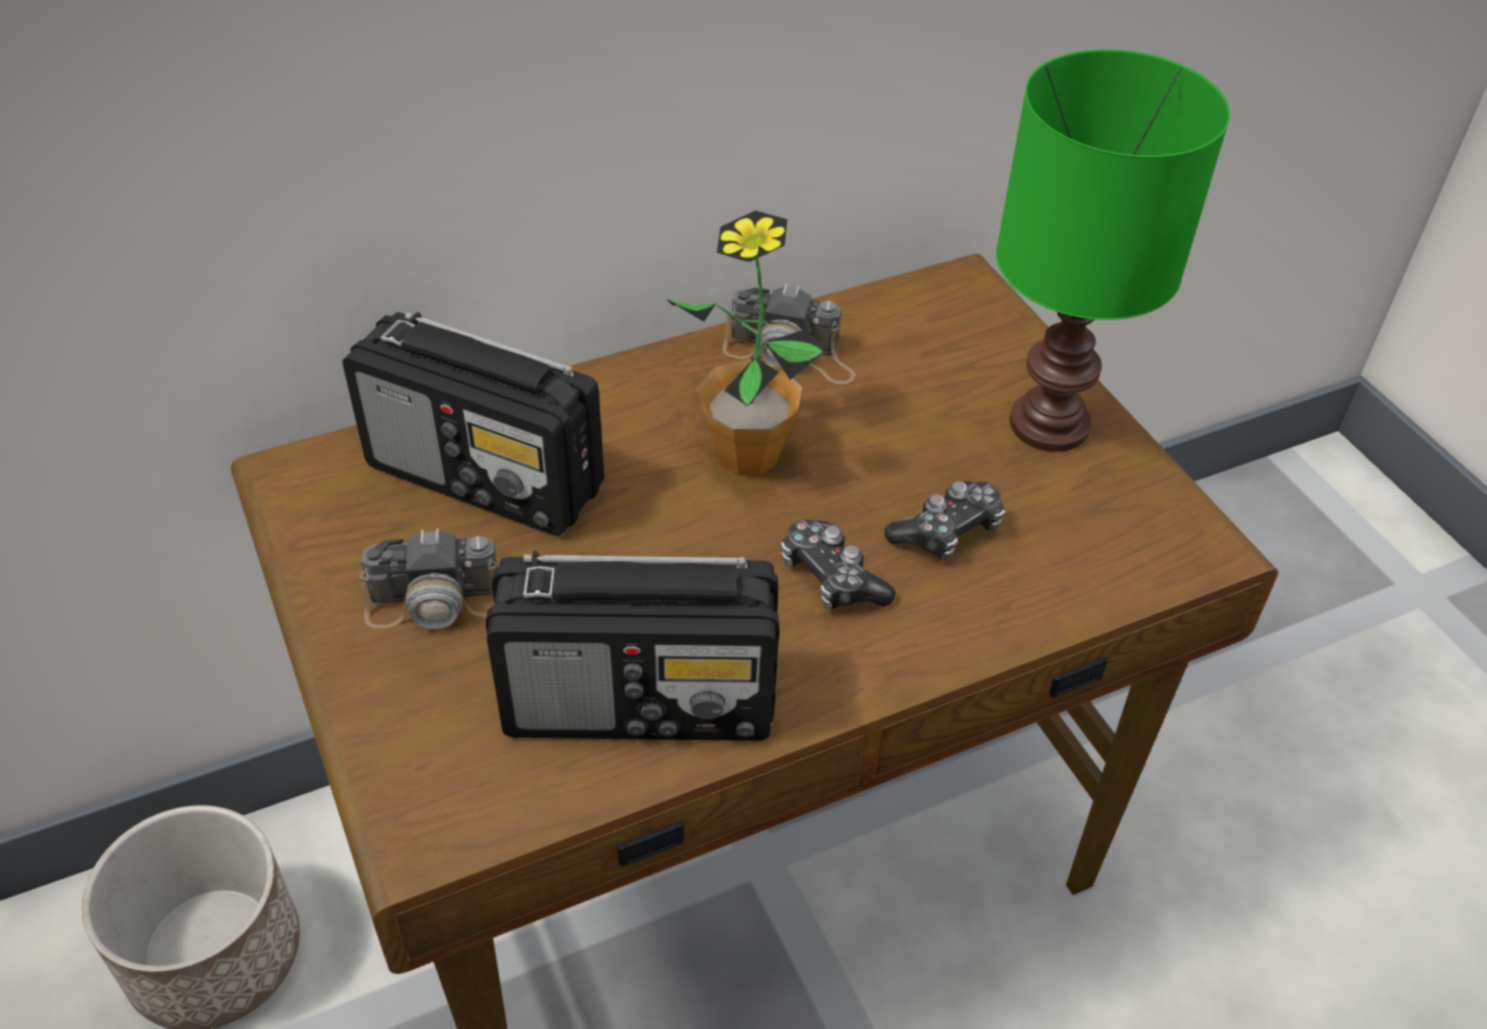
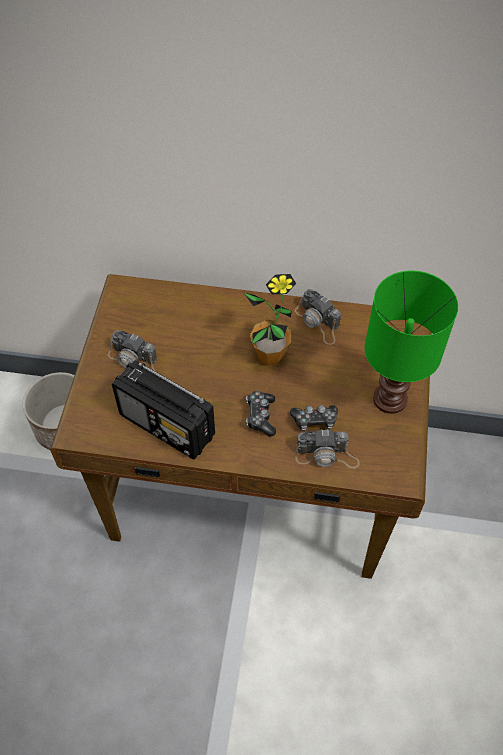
camera: 35 degrees right, 10 degrees up
(487, 478) = (179, 320): radio -> none
(1031, 583) = (326, 455): none -> camera

